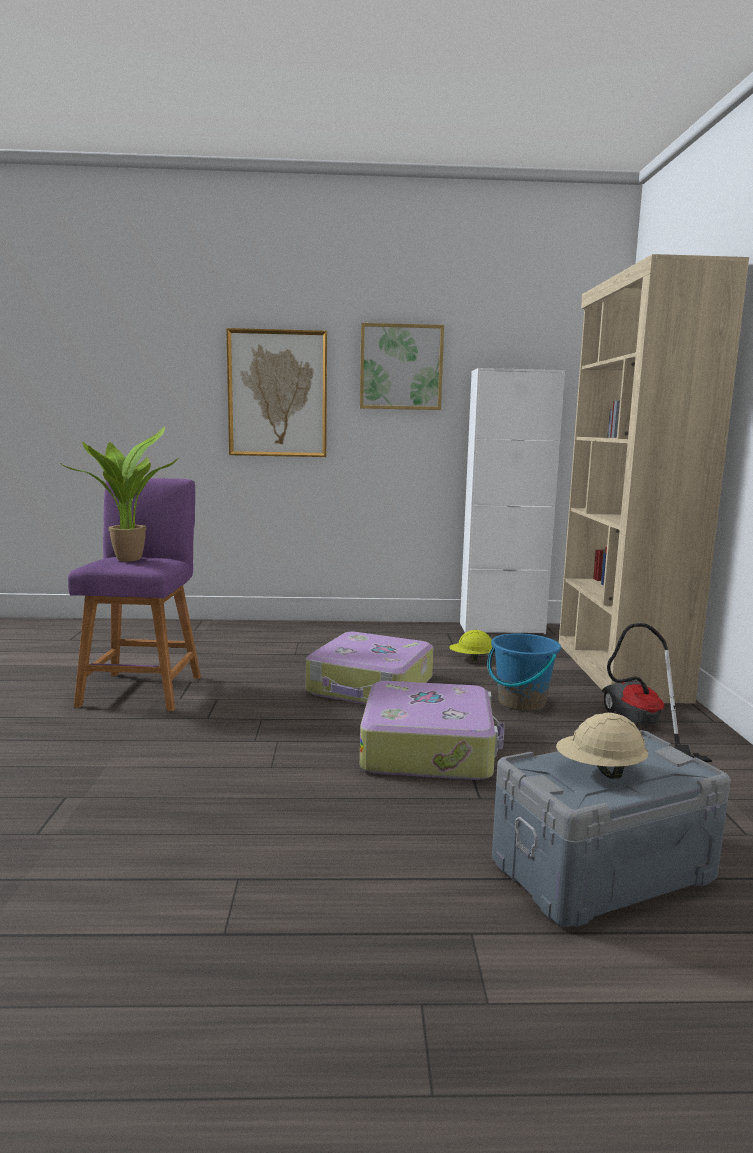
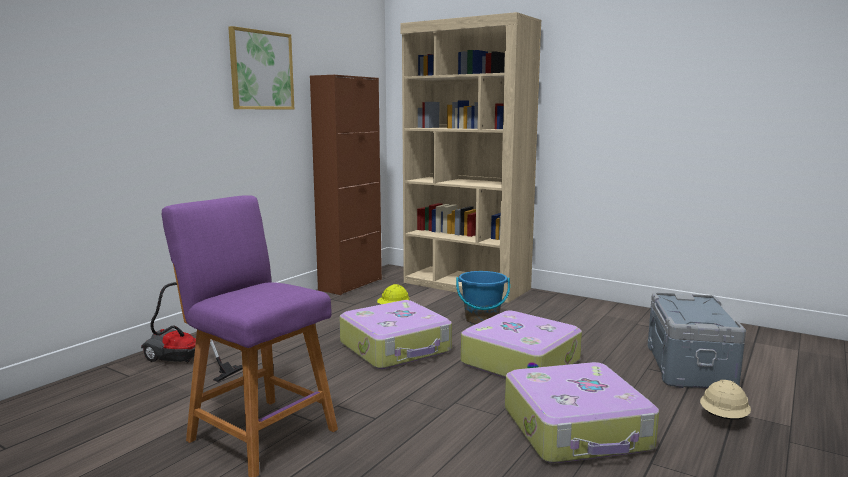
camera: 55 degrees left, 0 degrees up
(127, 559) = (259, 291): potted plant -> none
(277, 394) = (160, 95): picture -> none
(281, 816) = (577, 429): none -> suitcase
(501, 628) = (350, 284): white cabinet -> brown cabinet
(600, 771) = (695, 313): beige hard hat -> beige hard hat (724, 418)
(638, 726) = (545, 308): vacuum cleaner -> vacuum cleaner (182, 363)

